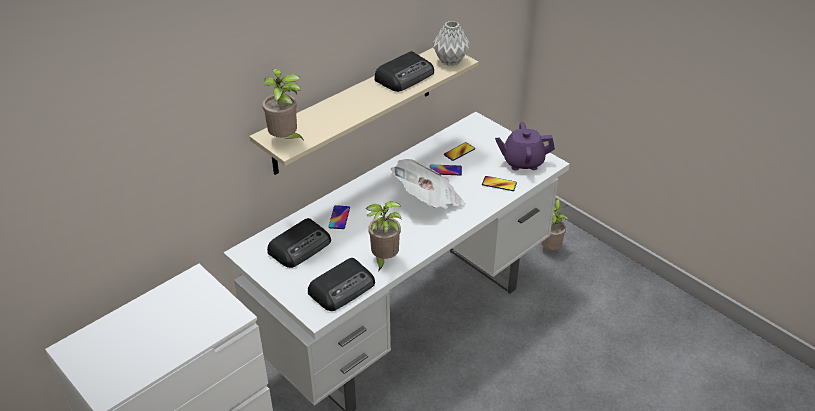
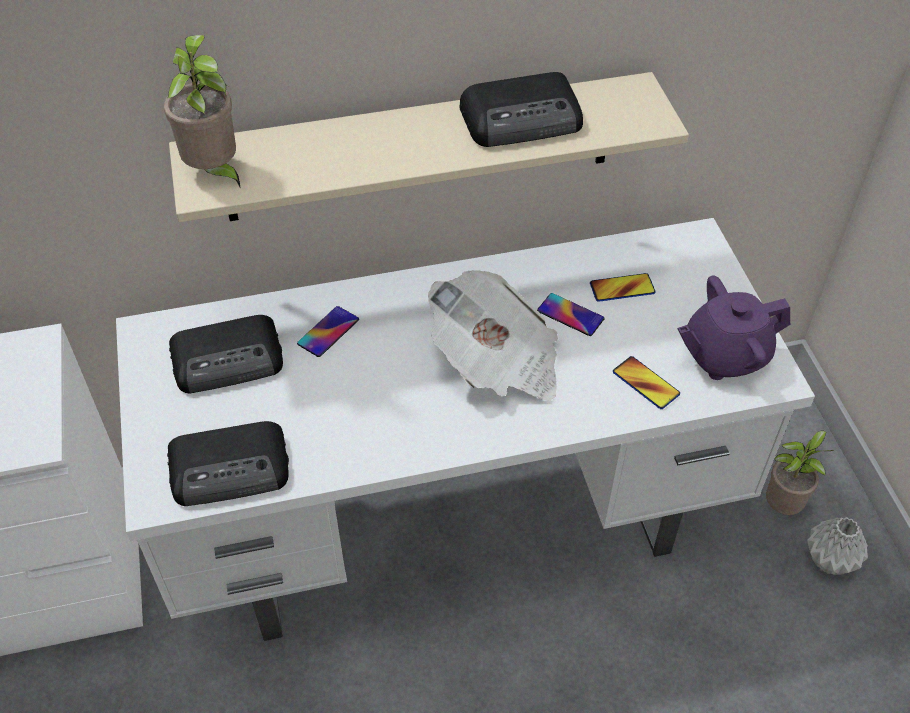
camera: 30 degrees right, 10 degrees up
(384, 259) = (336, 445): potted plant -> none
(451, 61) = (634, 117): grey vase -> grey vase (830, 562)
(522, 162) = (724, 356): purple teapot -> purple teapot turned 45 degrees counterclockwise

